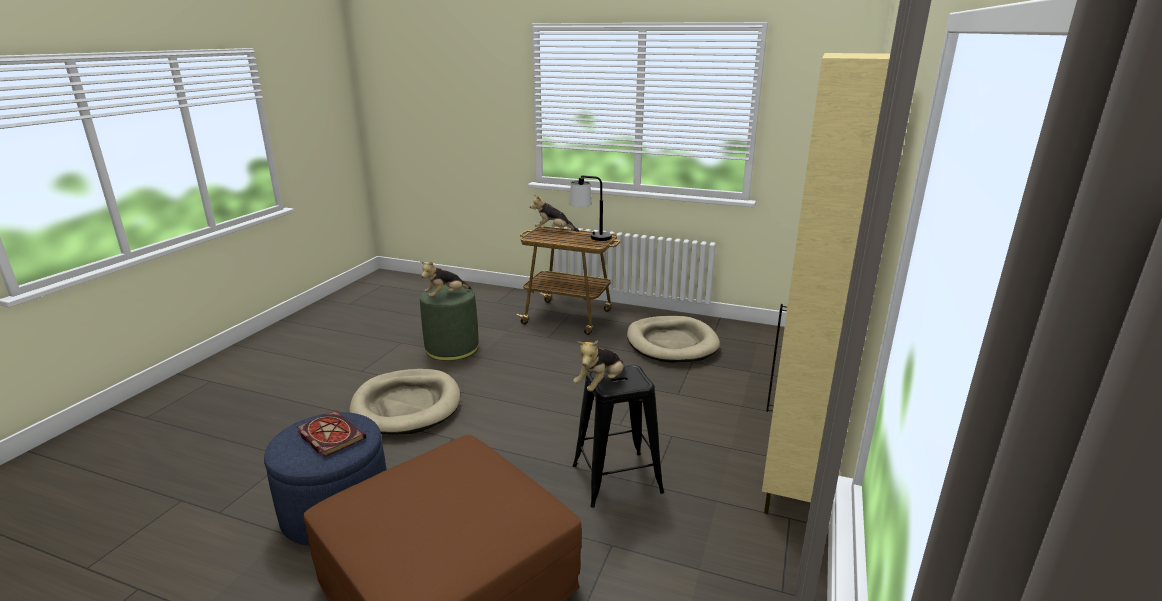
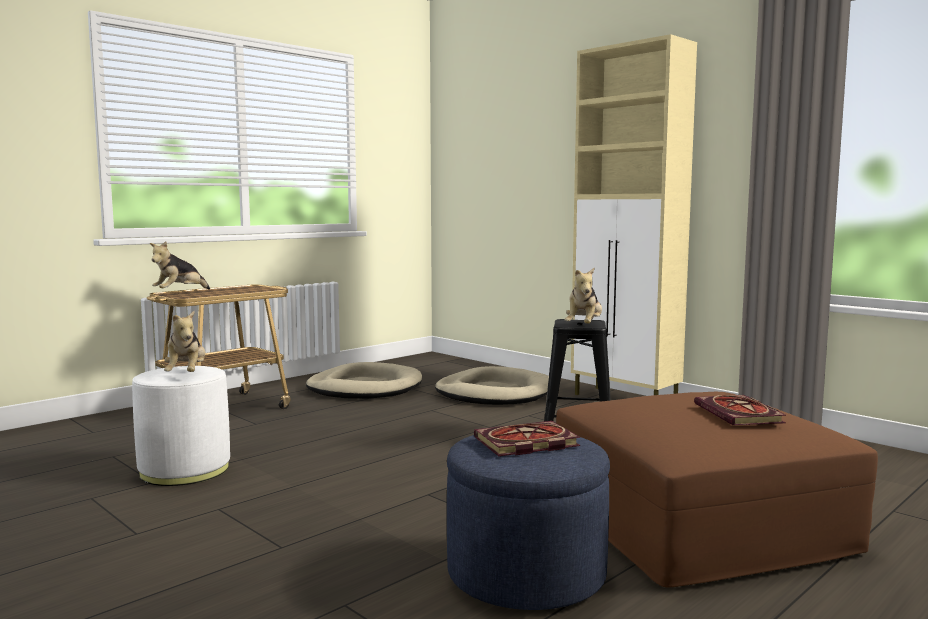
camera: 65 degrees left, 15 degrees down
(407, 405) = (306, 511): beige dog bed -> beige dog bed (494, 393)
(434, 527) = (741, 414): none -> book
(452, 348) = (184, 470): green ottoman -> white ottoman
(590, 238) = (245, 288): table lamp -> none
(600, 384) = (584, 327): plush toy -> plush toy turned 45 degrees clockwise

